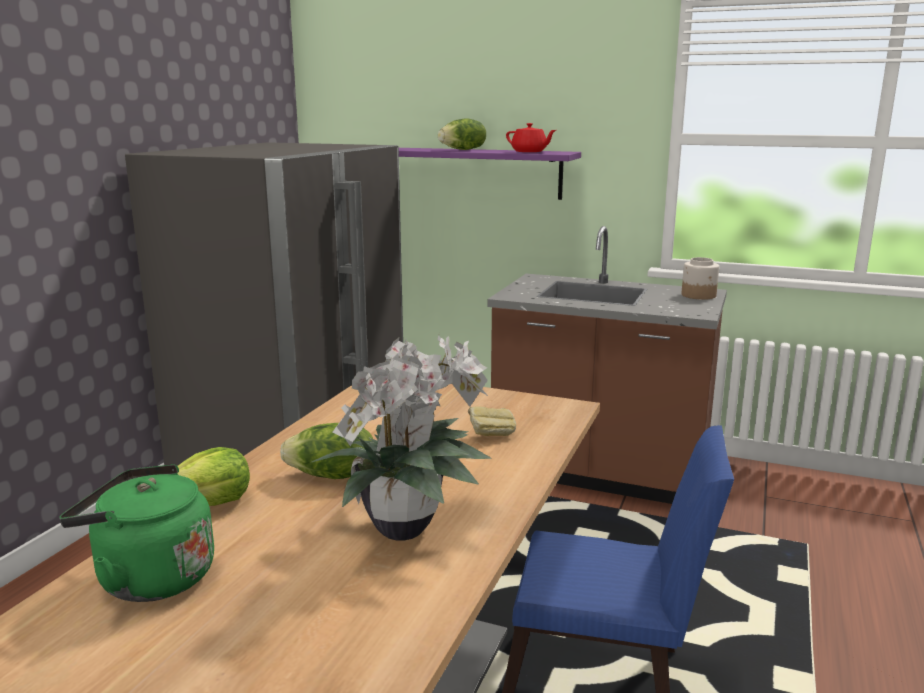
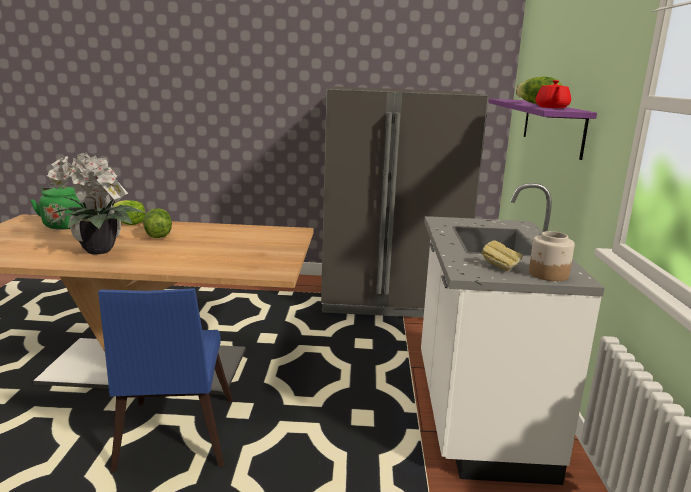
camera: 70 degrees right, 0 degrees up
(491, 436) = (217, 258): bread -> bread (500, 268)
(599, 475) = (476, 415): brown counter -> white counter

